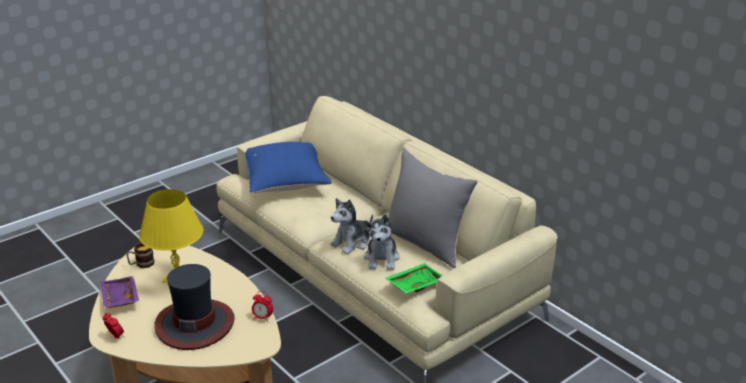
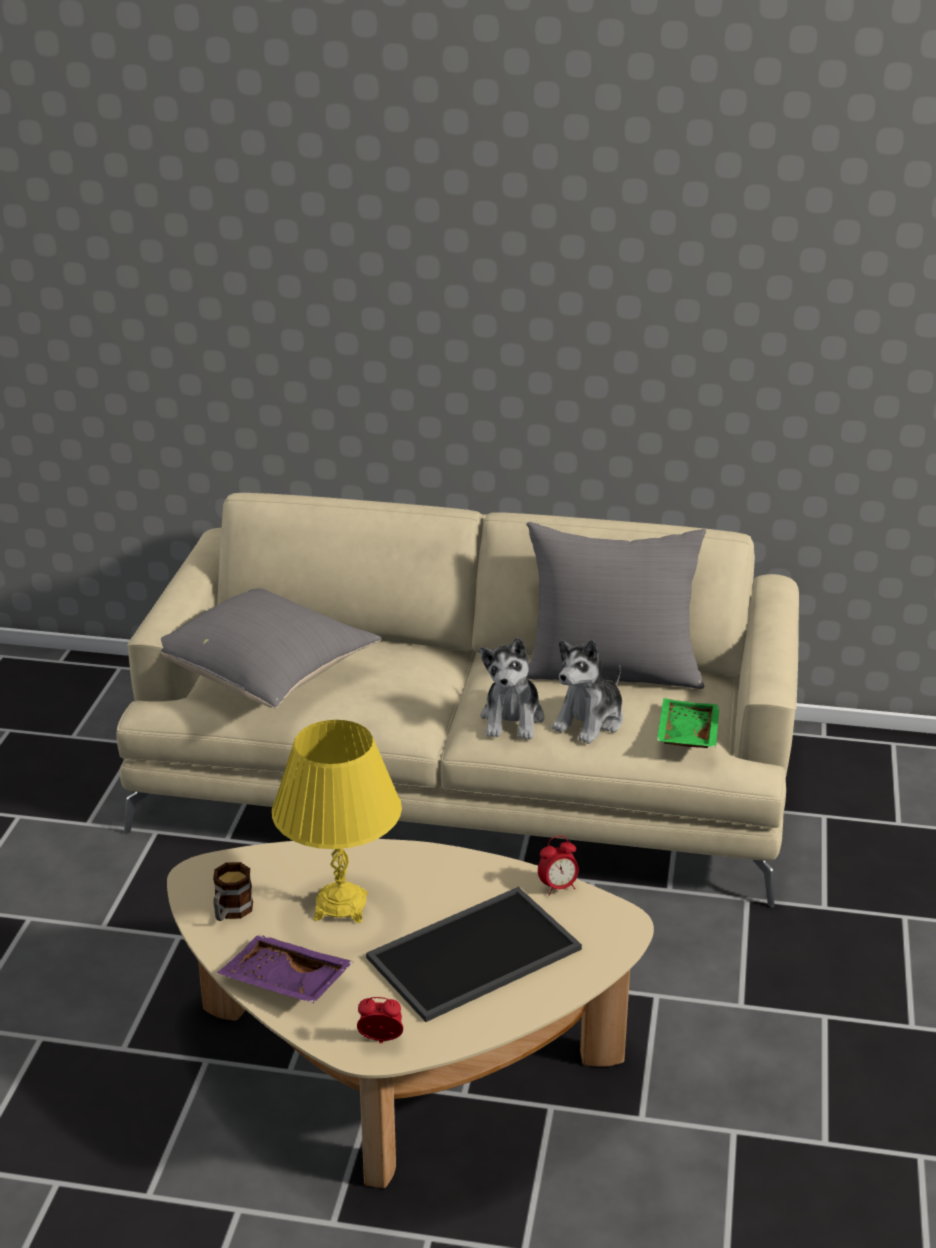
camera: 40 degrees left, 0 degrees up
(195, 324) = (474, 951): hat -> tray
(287, 182) = (268, 675): blue pillow -> grey pillow
(382, 259) = (590, 721): plush toy -> plush toy turned 75 degrees clockwise

